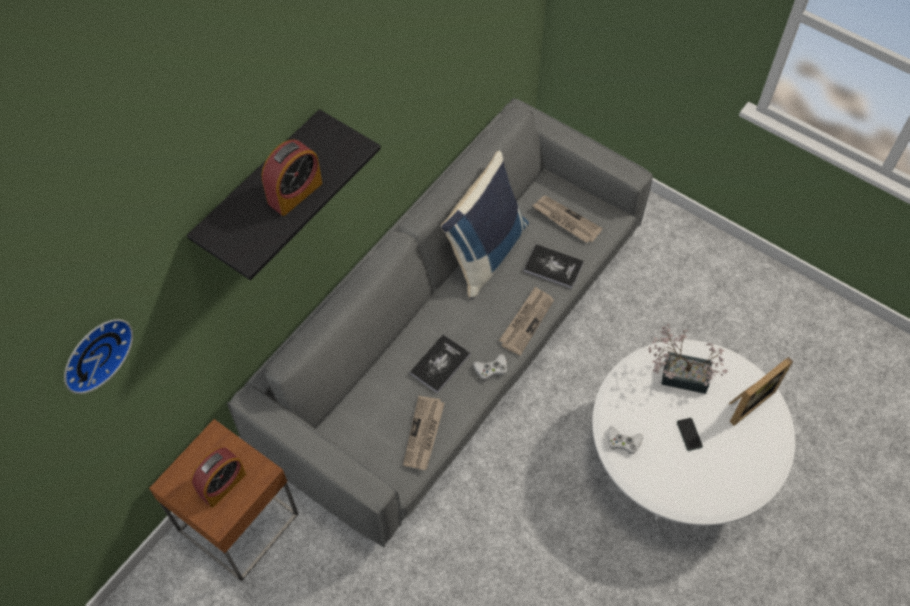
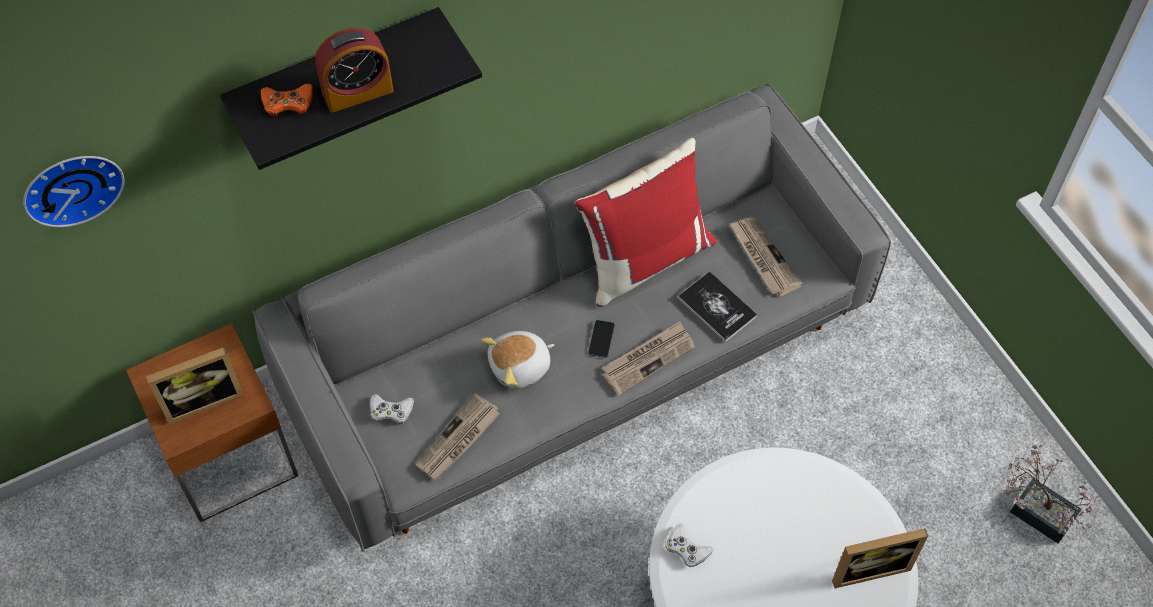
camera: 25 degrees right, 0 degrees up
(222, 484) = (202, 399): alarm clock -> picture frame
(245, 221) = (287, 103): none -> orange game controller
(440, 364) = (520, 367): book -> plush toy
(485, 252) = (644, 258): blue pillow -> red pillow
(491, 369) = (576, 397): white game controller -> white game controller (391, 411)
(679, 374) = (800, 498): potted plant -> potted plant (1036, 509)
(689, 434) = (772, 574): phone -> phone (601, 339)

